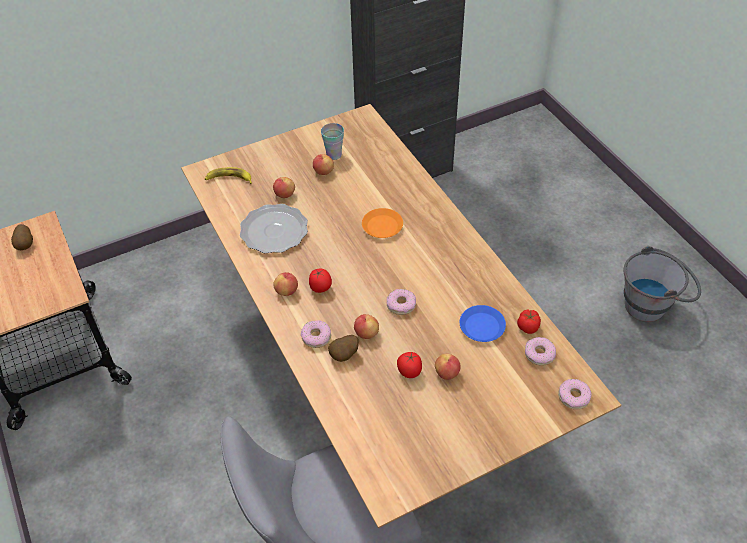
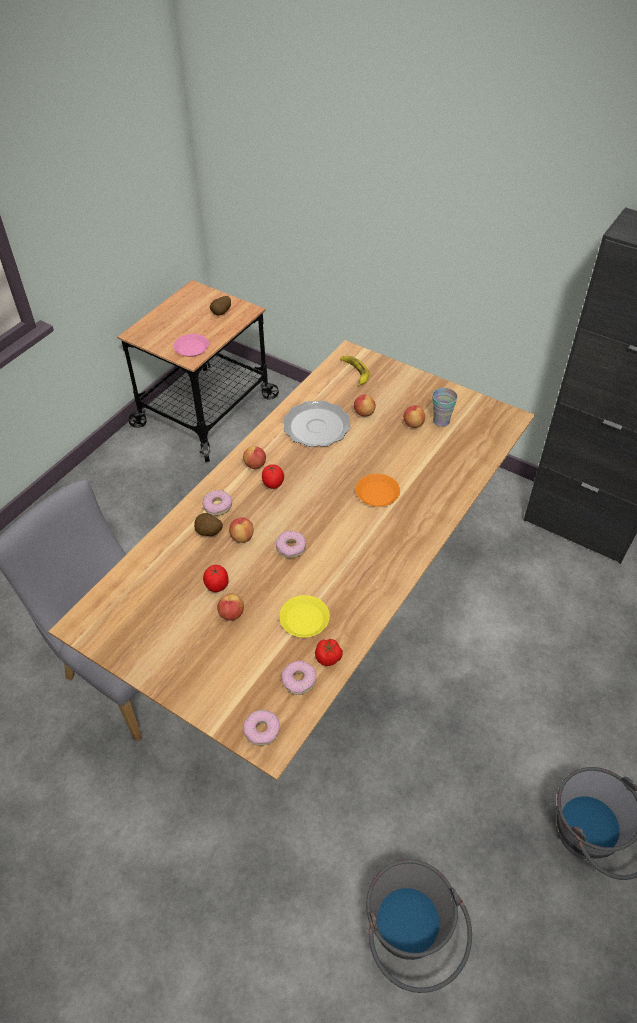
camera: 60 degrees right, 0 degrees up
(54, 289) = (191, 348): none -> pink plate
(482, 326) = (304, 619): blue plate -> yellow plate
(679, 444) = (411, 940): none -> grey bucket

